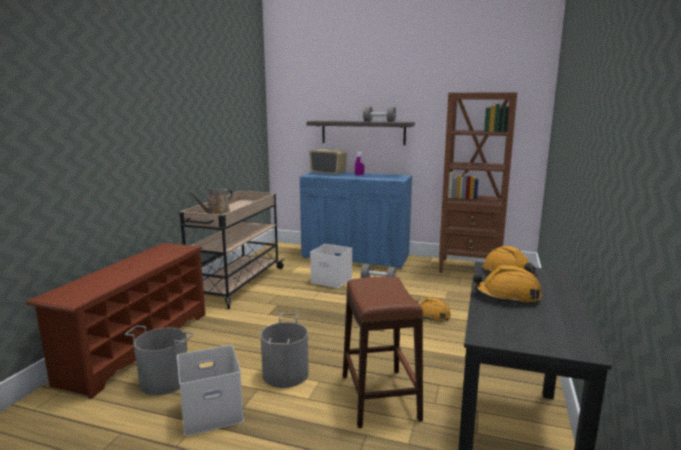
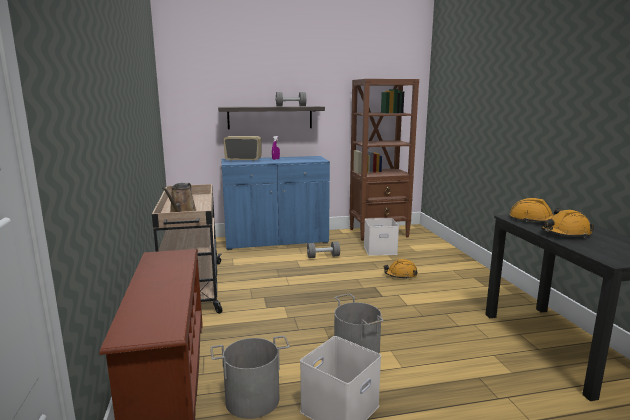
camera: 30 degrees left, 0 degrees up
(332, 280) = (283, 264): white storage box -> white storage box (380, 250)
(379, 397) = (449, 347): brown stool -> none

